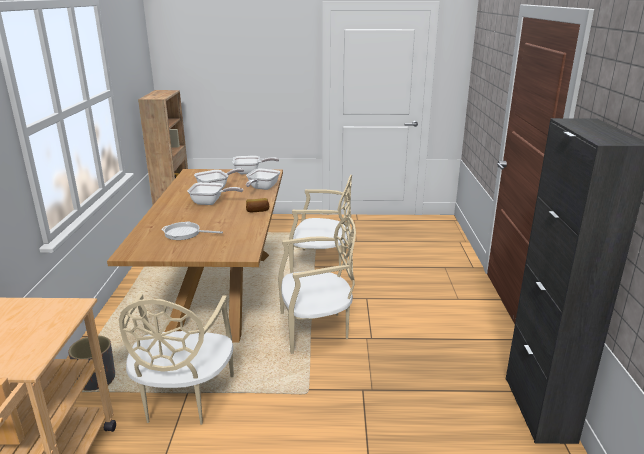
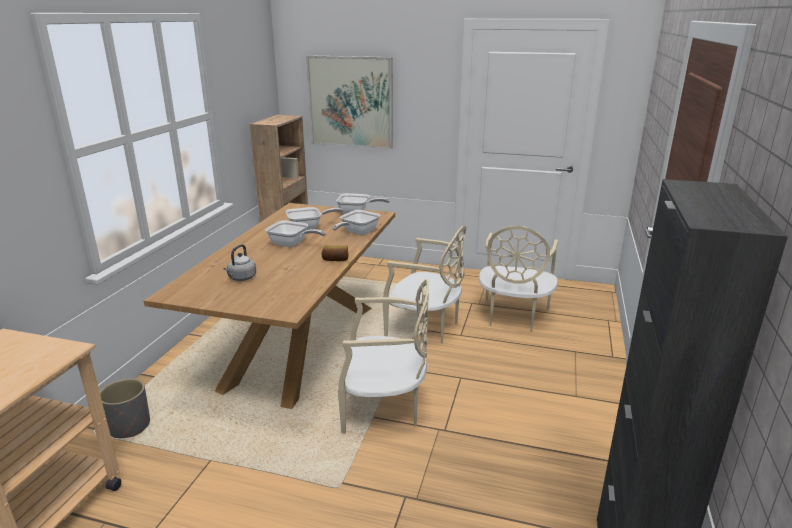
camera: 15 degrees right, 0 degrees up
(183, 399) = (203, 467): beige chair -> beige chair (513, 316)
(185, 233) = (241, 278): frying pan -> grey kettle
(223, 76) = (350, 102): none -> picture

